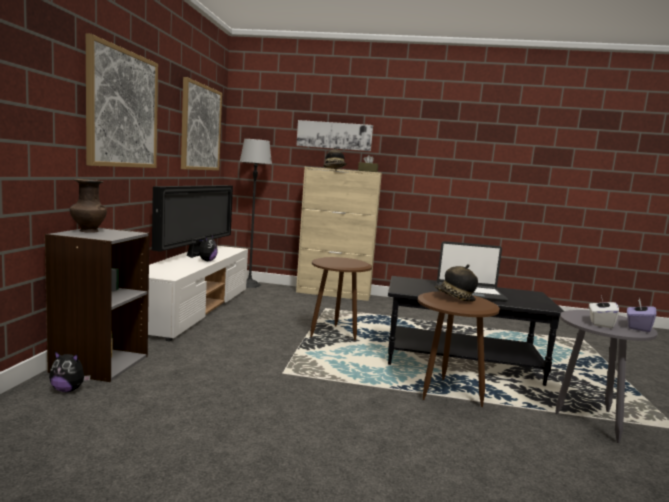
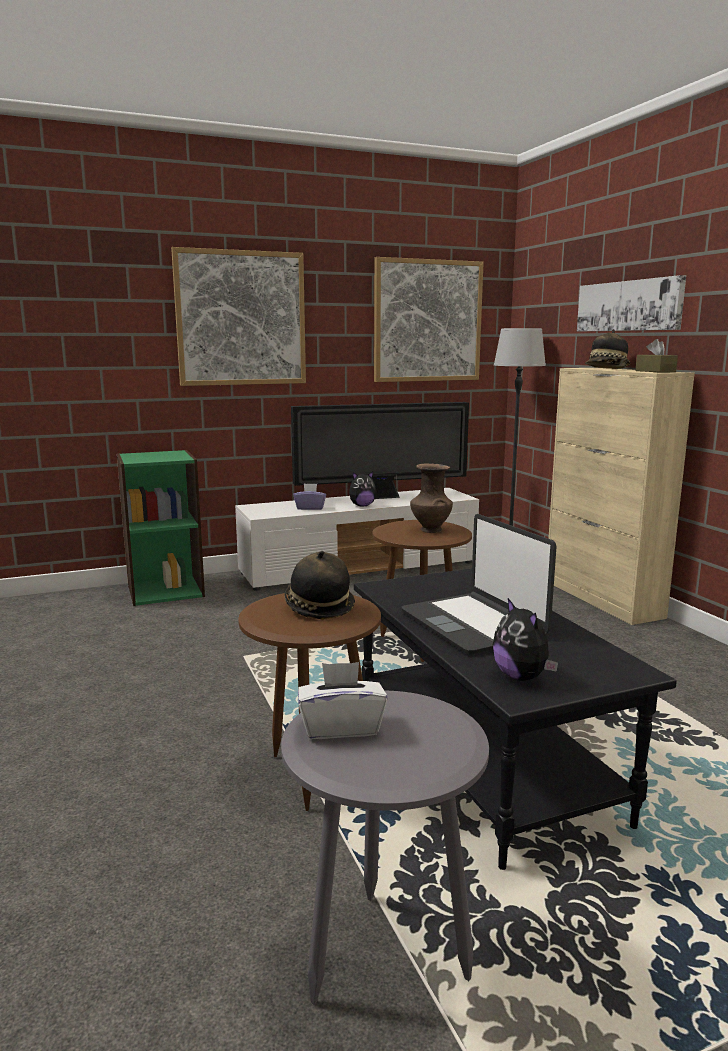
camera: 60 degrees right, 5 degrees up
(68, 390) = (104, 601): plush toy -> plush toy (522, 677)
(88, 231) = (157, 453): brown vase -> brown vase (430, 530)
(99, 363) = (165, 590): grey bookcase -> green bookcase
(638, 327) = (377, 770): purple tissue box -> purple tissue box (310, 508)

